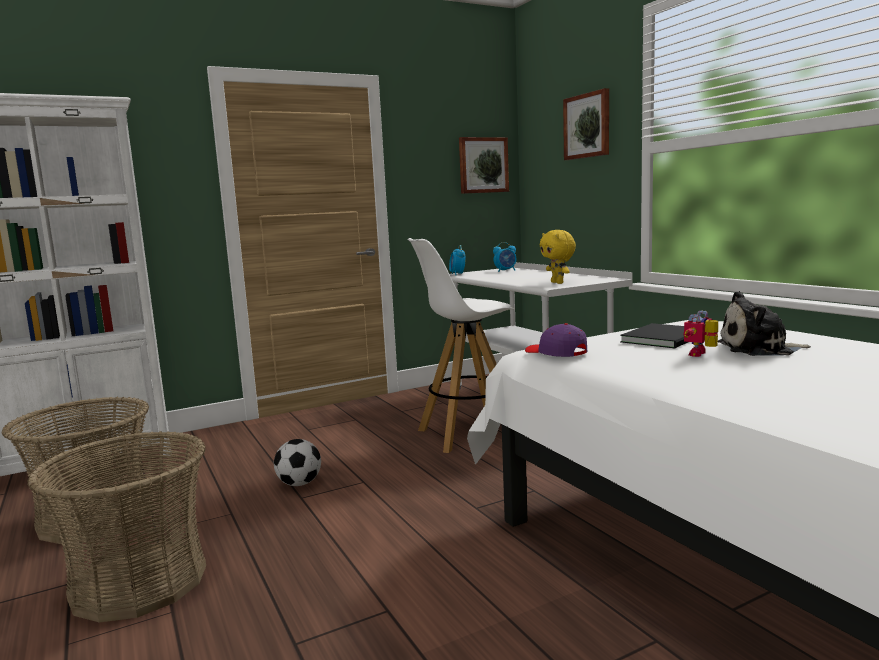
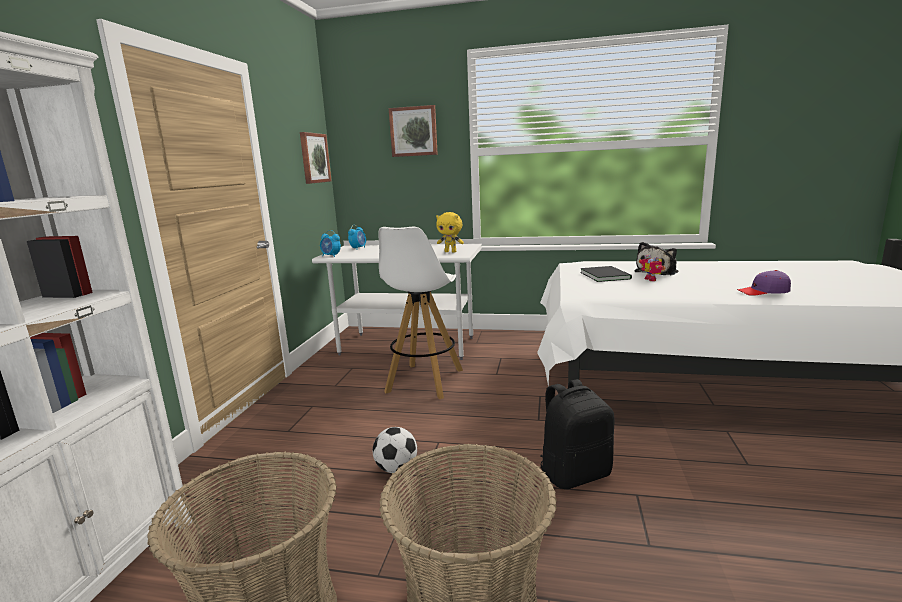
camera: 50 degrees left, 5 degrees up
(388, 562) = (575, 473): none -> black backpack
(556, 353) = (596, 295): purple cap -> purple cap (763, 292)

